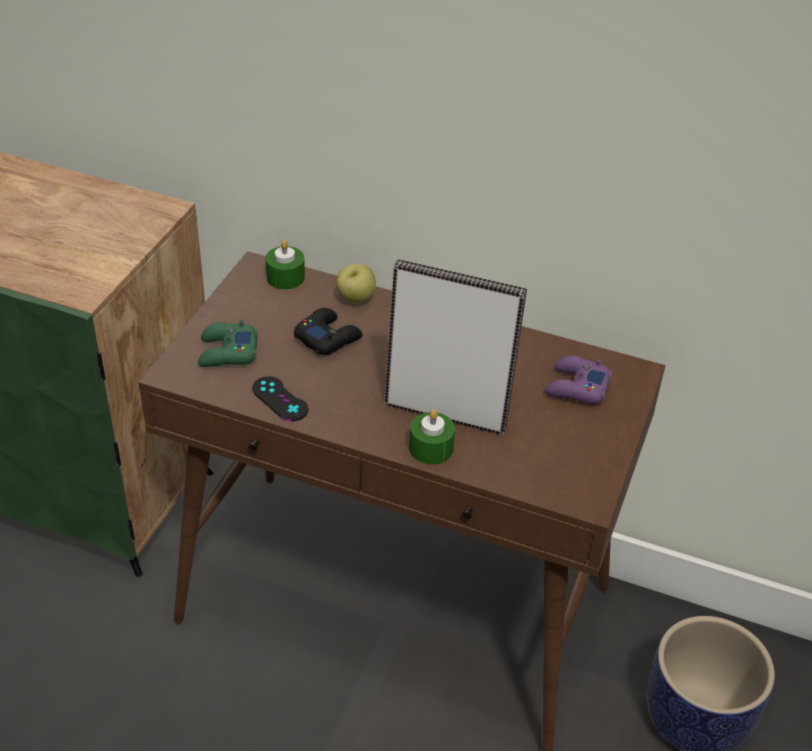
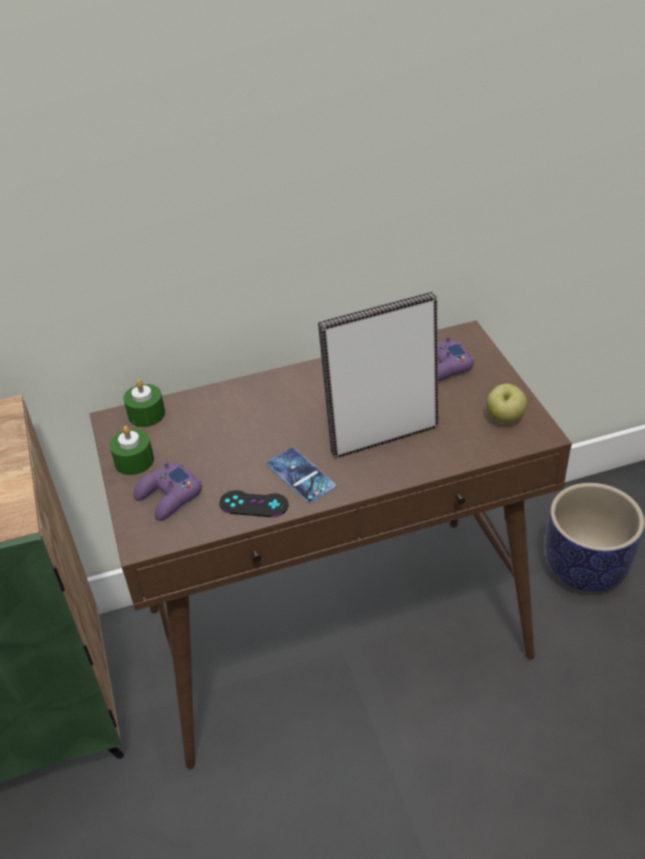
camera: 35 degrees left, 0 degrees up
(227, 352) = (169, 497): green game controller -> purple game controller
(327, 337) = (234, 438): black game controller -> none
(341, 401) = (301, 475): none -> phone
(356, 299) = (220, 398): apple -> apple (505, 418)
(431, 448) = (403, 467): green candle -> green candle (134, 461)

